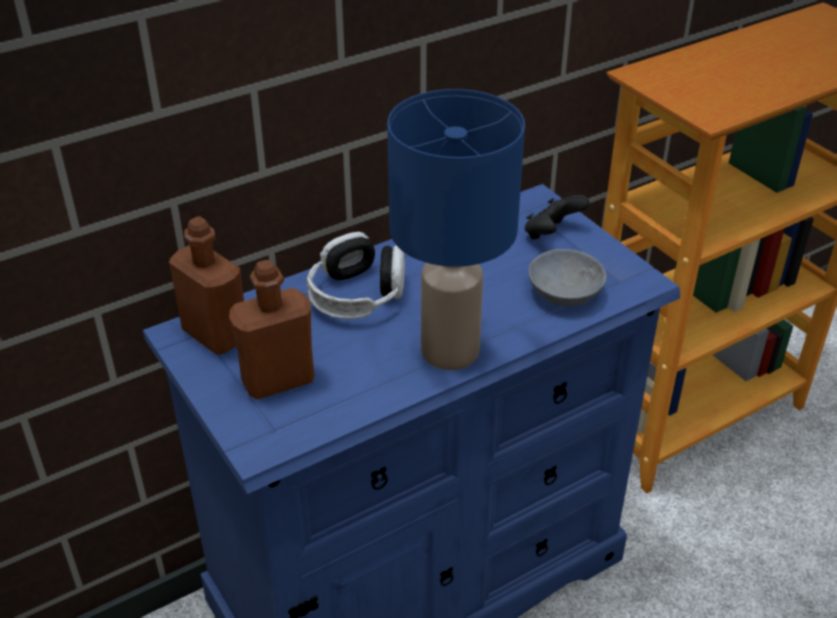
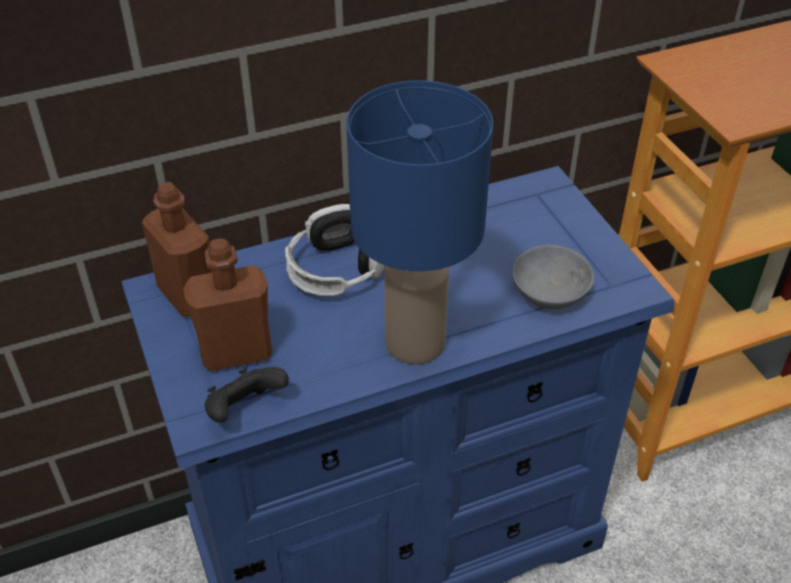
camera: 10 degrees right, 5 degrees up
(551, 234) = (553, 224): black game controller -> black game controller (245, 410)

